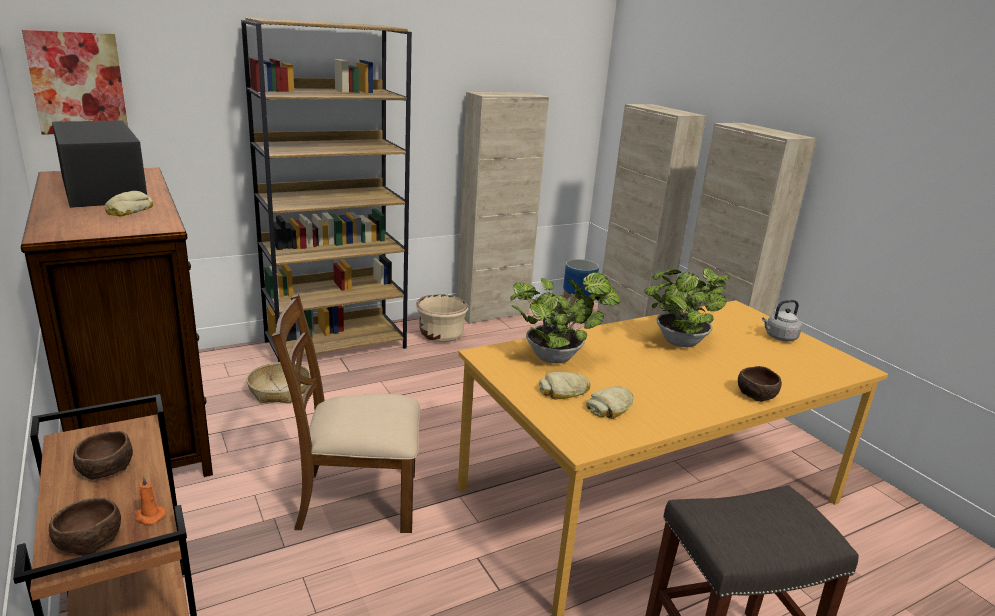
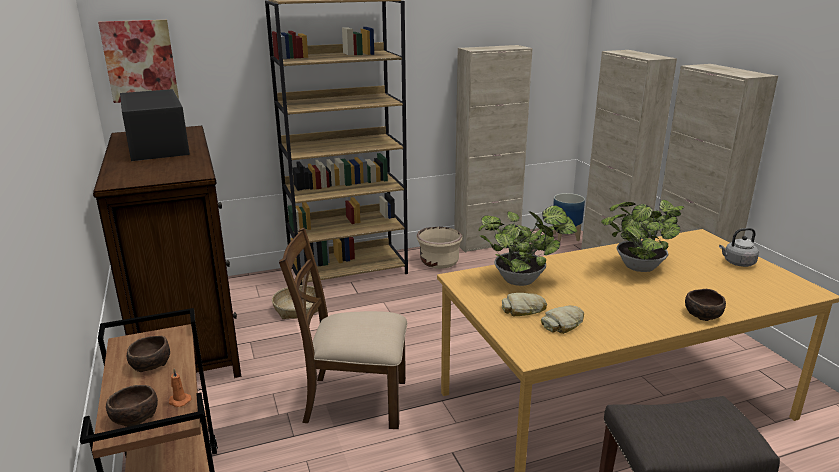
camera: 10 degrees right, 0 degrees up
(128, 210) = (173, 162): bread -> none

